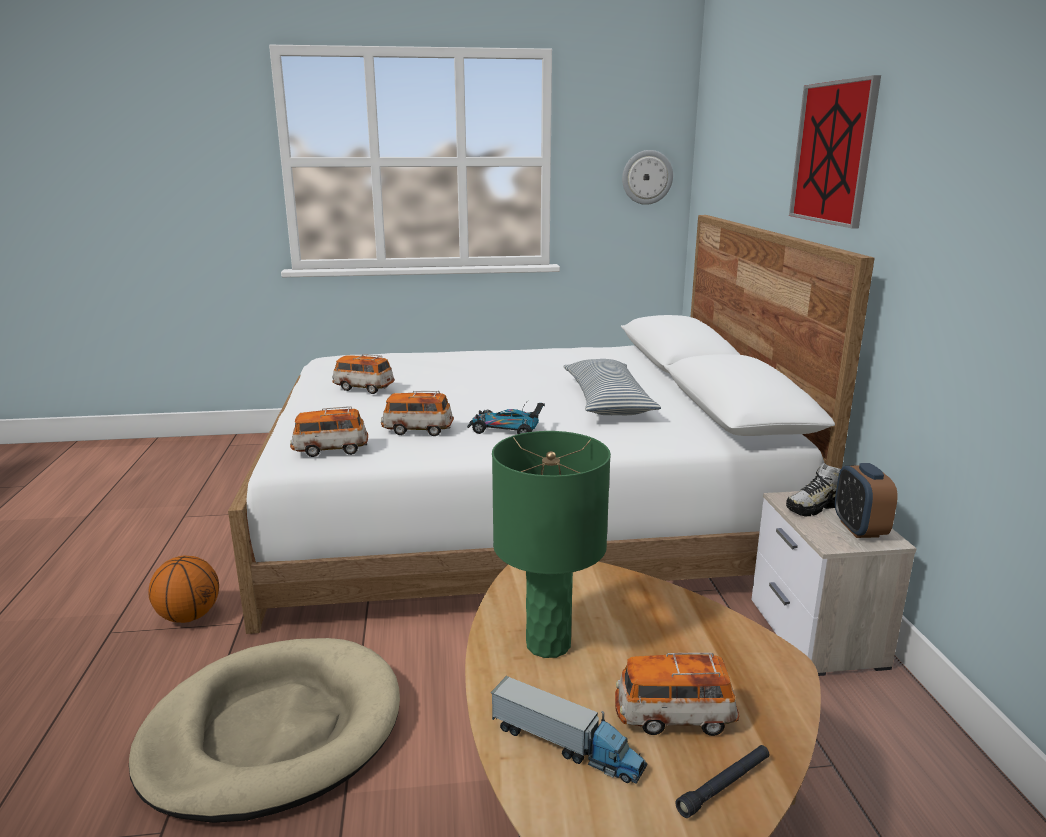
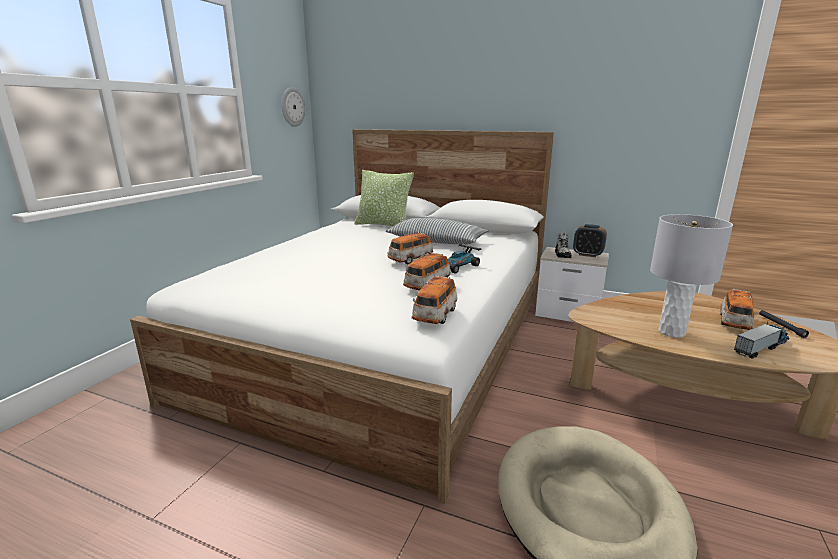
camera: 60 degrees left, 0 degrees up
(189, 616) = (386, 541): basketball -> none
(363, 388) = (306, 285): toy car -> toy car (410, 260)
(549, 644) = (672, 332): green table lamp -> grey table lamp
(636, 365) = (383, 225): none -> pillow
(833, 153) = (493, 84): picture -> none

